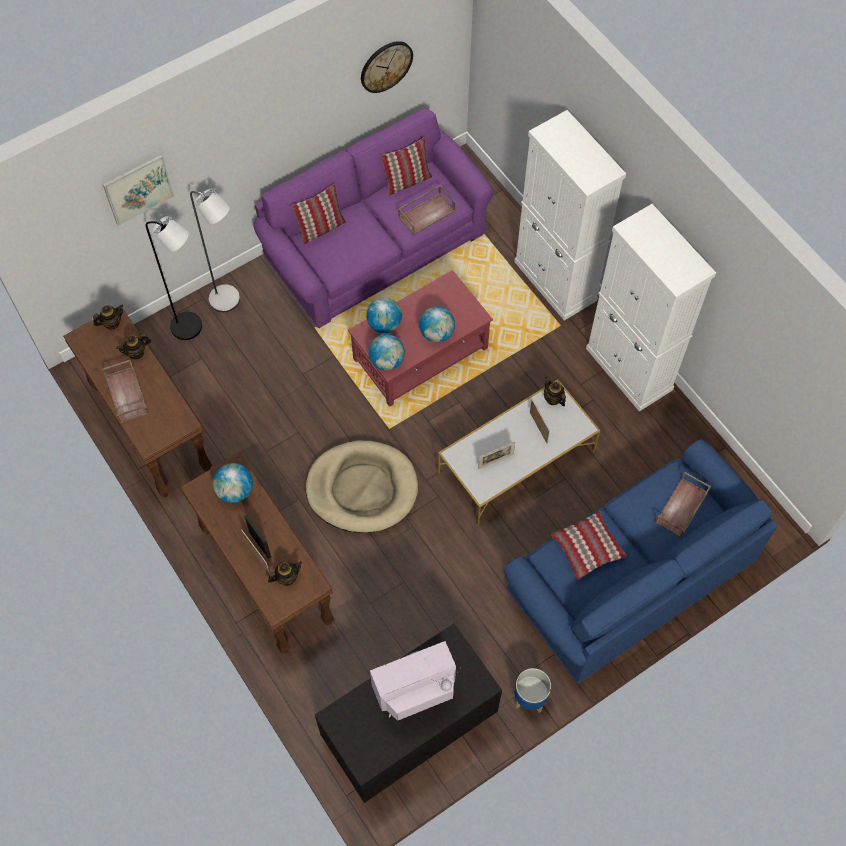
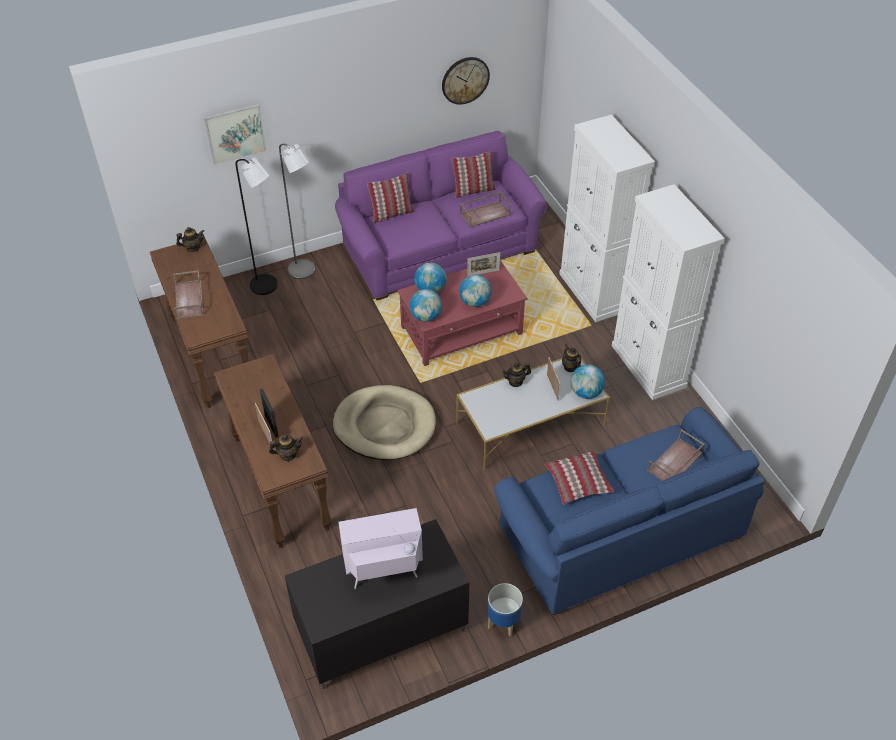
camera: 10 degrees right, 15 degrees down
(136, 352) = (207, 271): teapot -> teapot (515, 382)
(235, 491) = (261, 382): globe -> globe (586, 393)
(495, 461) = (507, 408): picture frame -> picture frame (483, 273)

